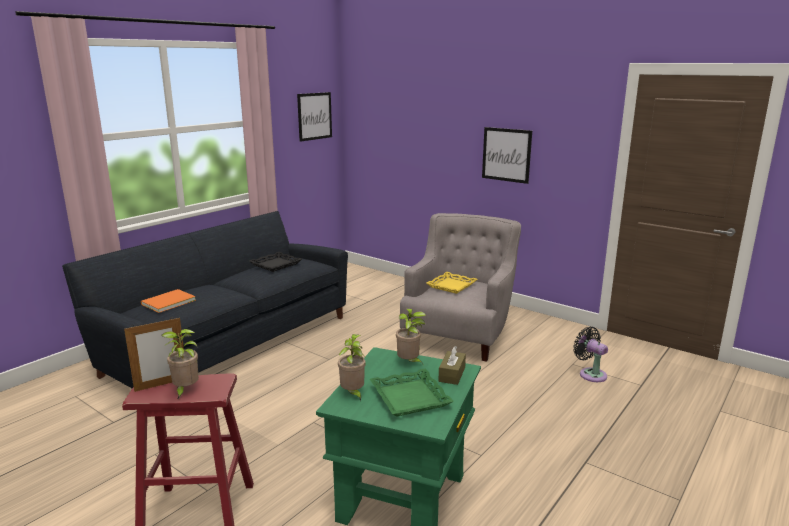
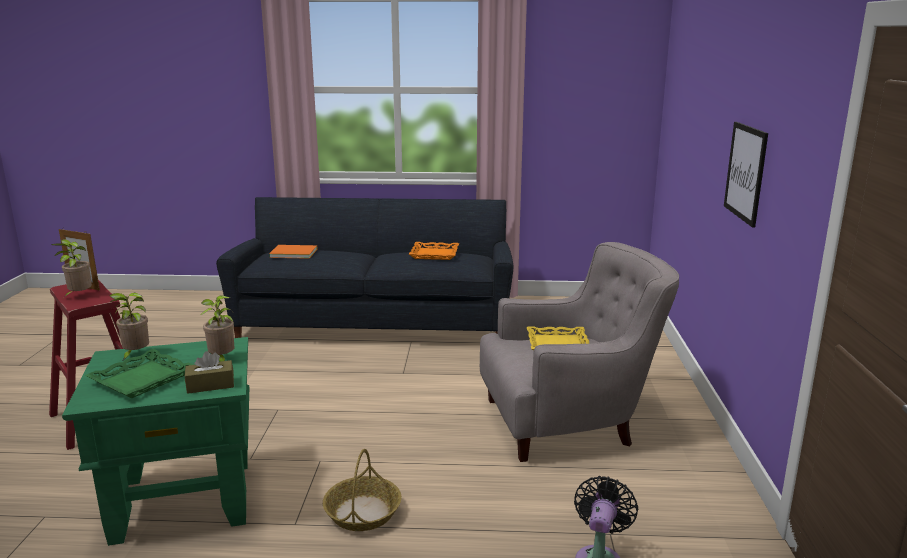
camera: 55 degrees right, 0 degrees up
(275, 264) = (434, 254): black tray -> orange tray
(314, 116) = (609, 90): picture -> none
(491, 426) = (363, 513): none -> basket

